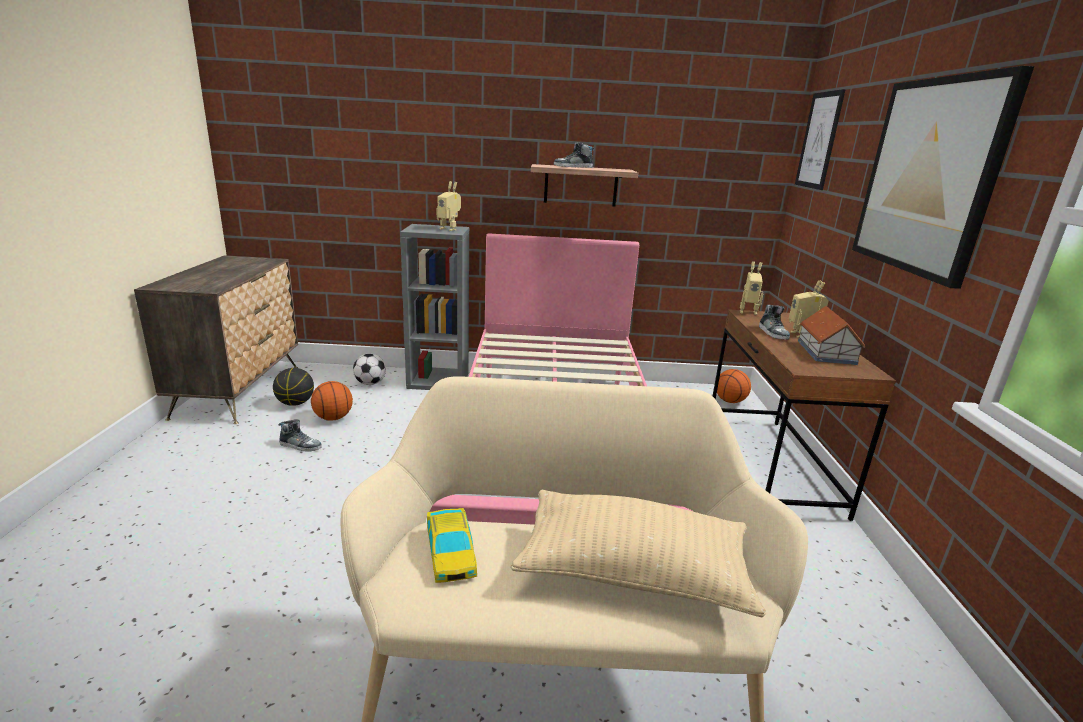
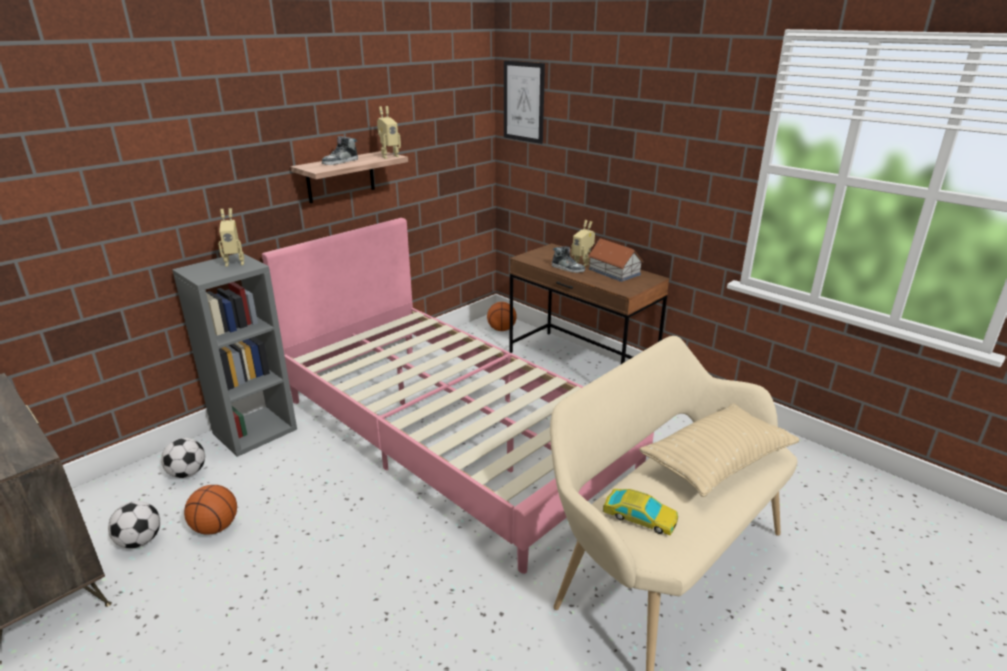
camera: 45 degrees left, 5 degrees up
(295, 403) = (140, 541): basketball -> football
(300, 446) = (234, 571): shoe -> none
(747, 312) = (524, 255): toy robot -> toy robot (389, 156)
(929, 177) = (658, 140): picture -> none

